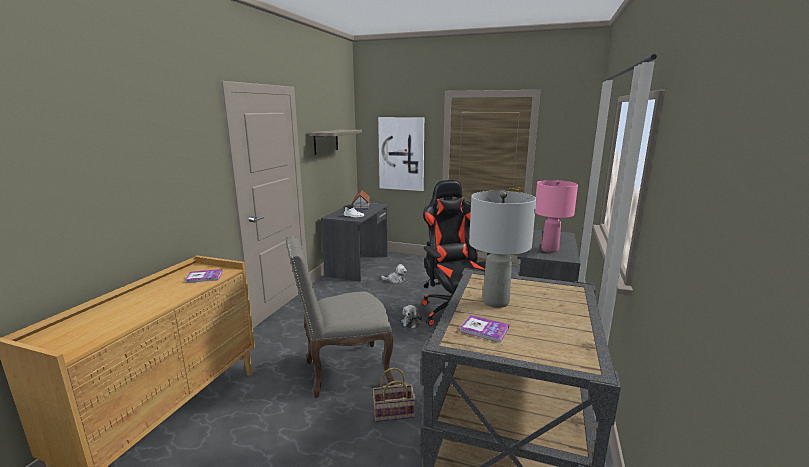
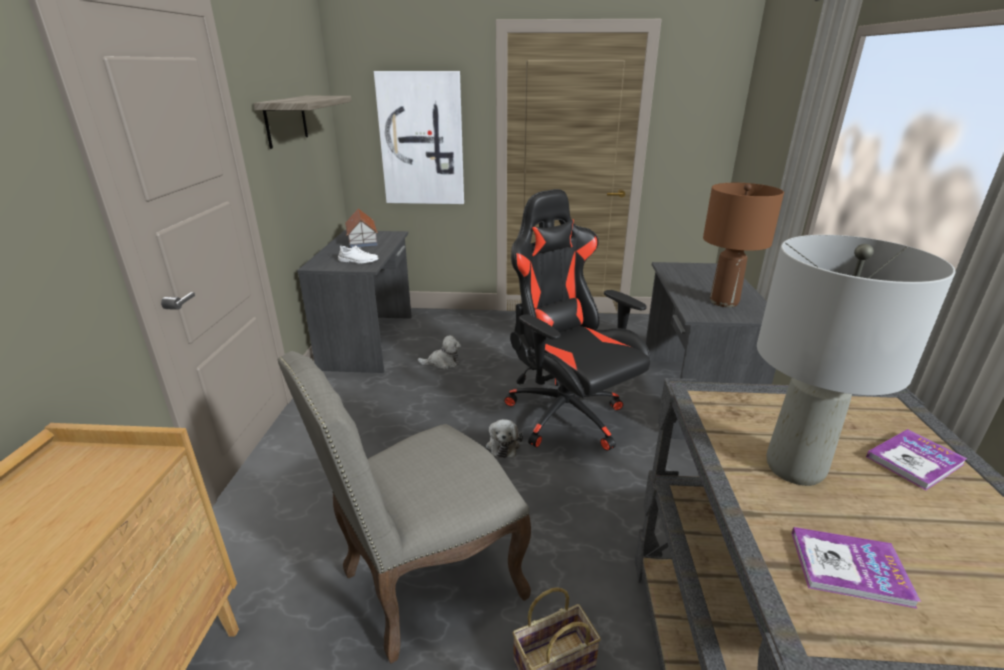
camera: 15 degrees left, 10 degrees up
(204, 277) = (87, 490): book -> book (914, 460)
(549, 250) = (723, 302): pink table lamp -> brown table lamp

